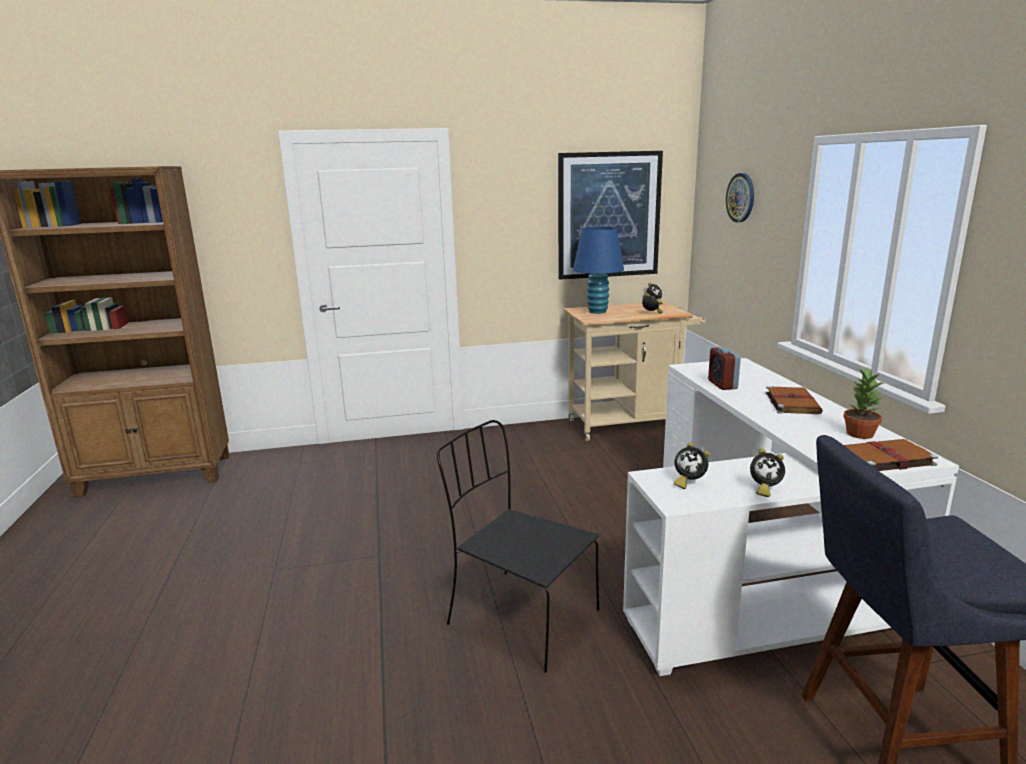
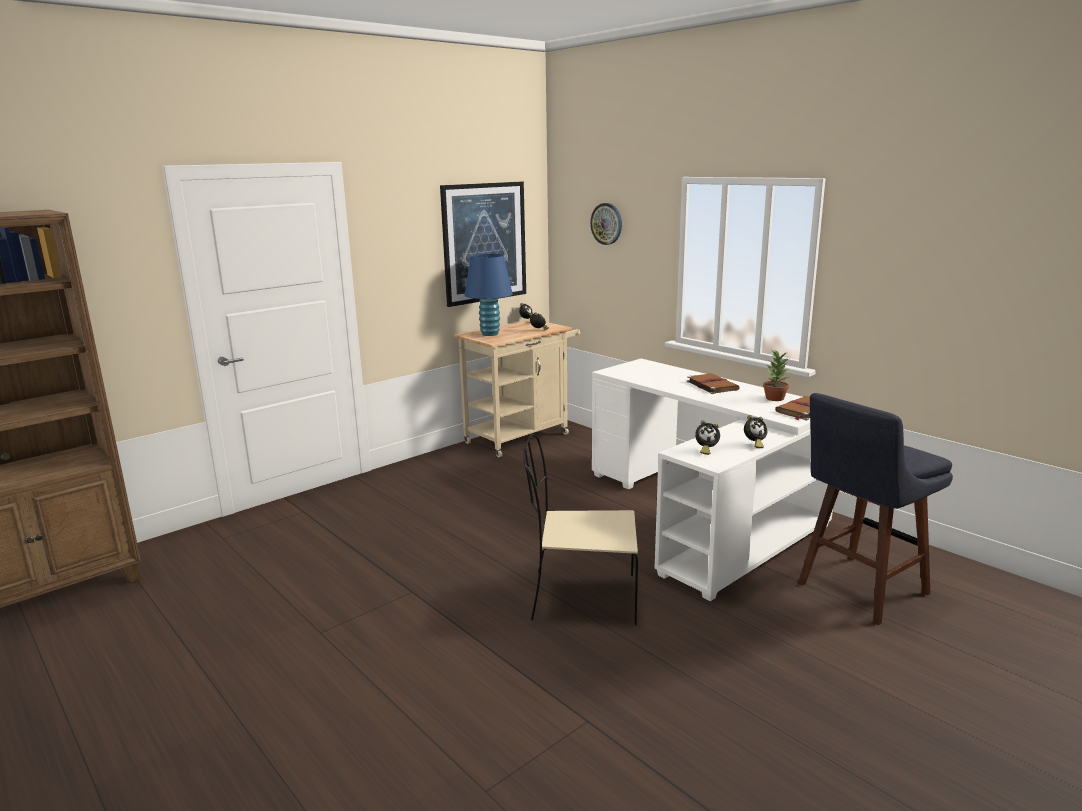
camera: 30 degrees left, 0 degrees up
(520, 616) = (580, 597): black chair -> beige chair
(722, 384) = (651, 380): alarm clock -> none

